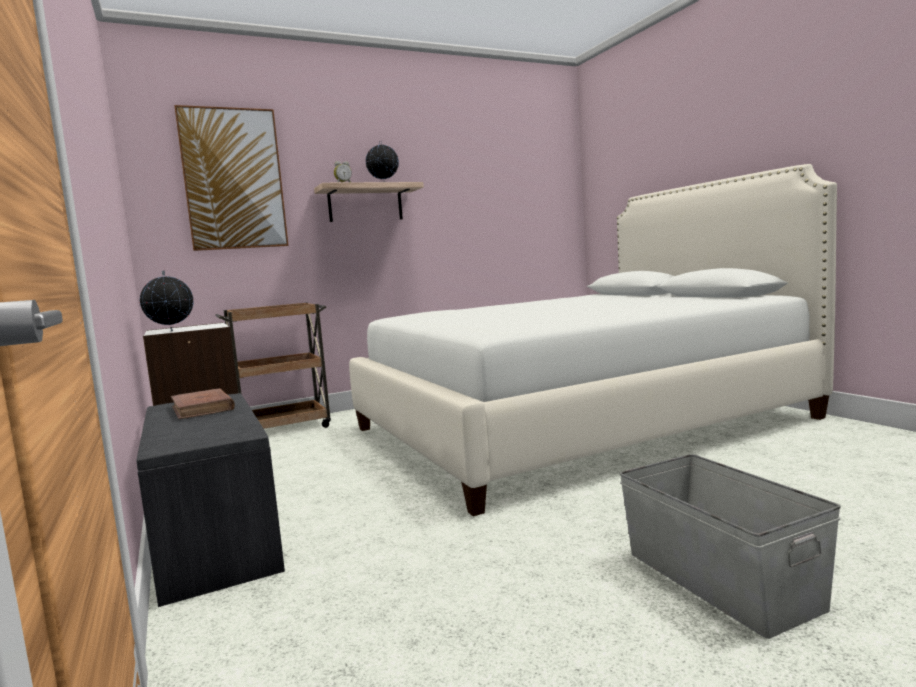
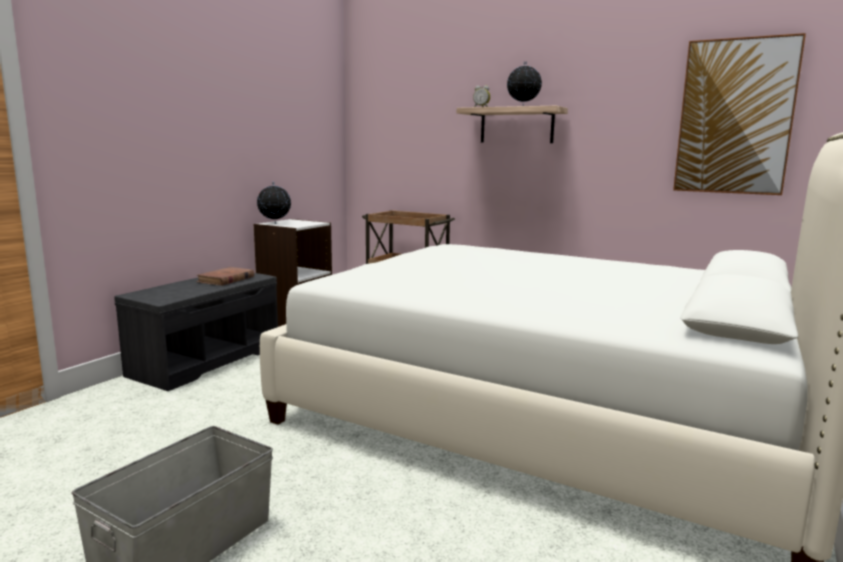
camera: 55 degrees right, 5 degrees up
(233, 179) = (411, 102): picture -> picture (735, 117)

